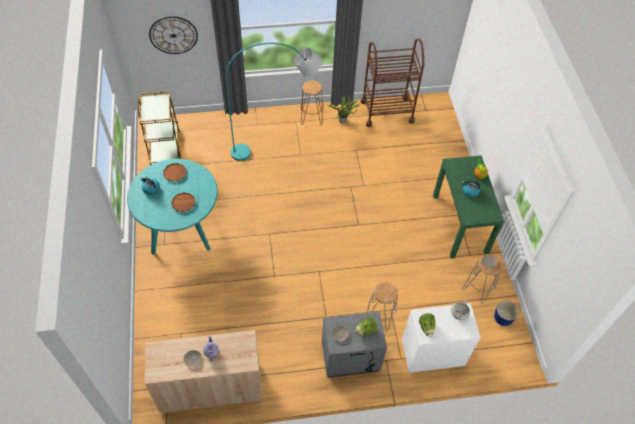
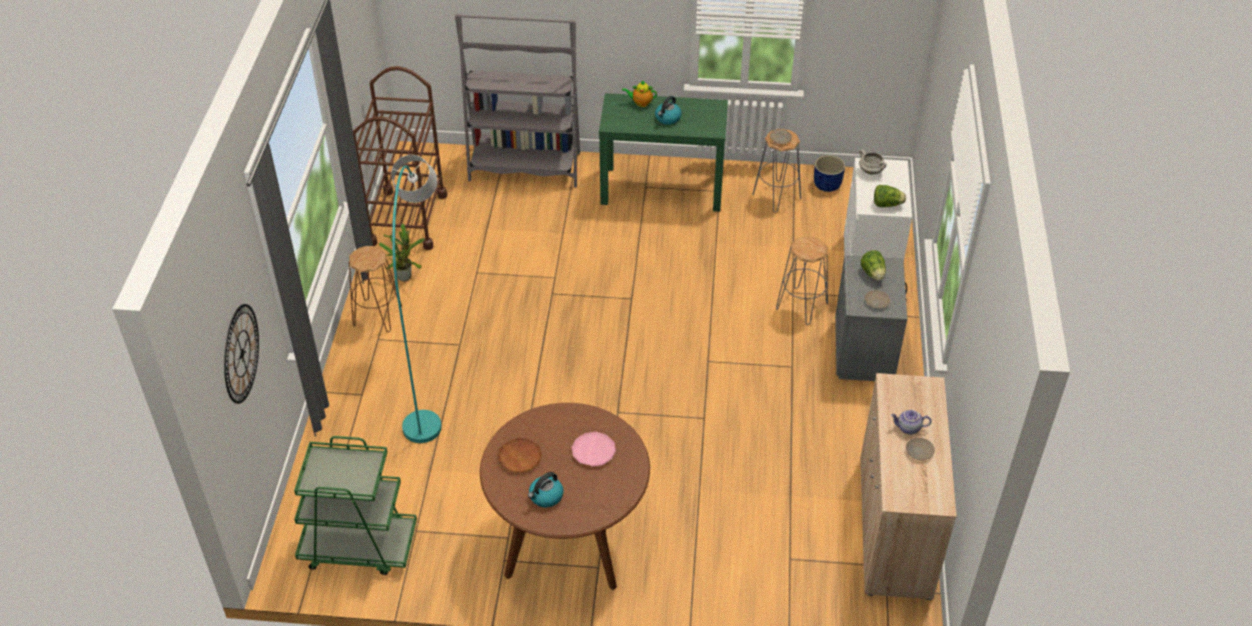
camera: 75 degrees left, 10 degrees down
(165, 147) = (358, 546): brown cart -> green cart
(181, 228) = (568, 537): turquoise dining table -> brown dining table
(183, 203) = (593, 451): brown plate -> pink plate
(450, 152) = (525, 167): none -> grey bookcase

